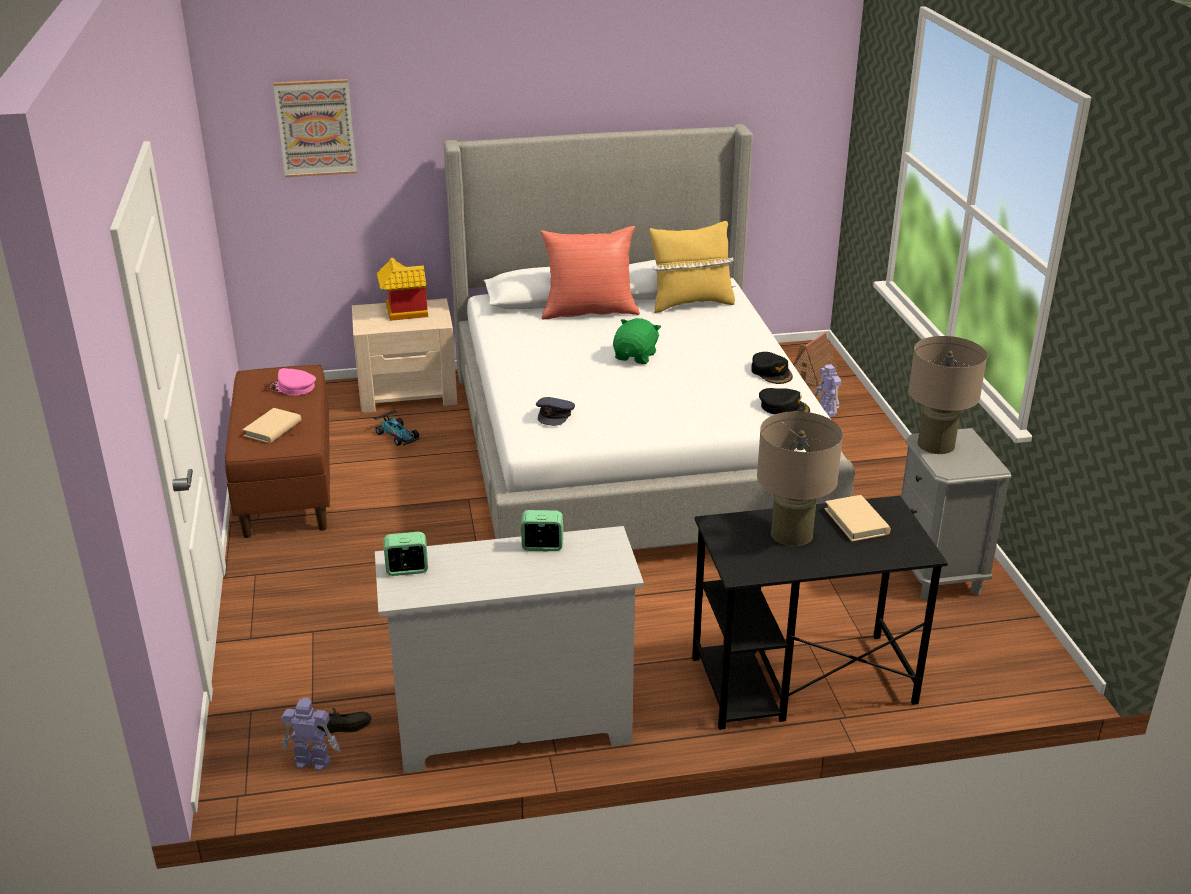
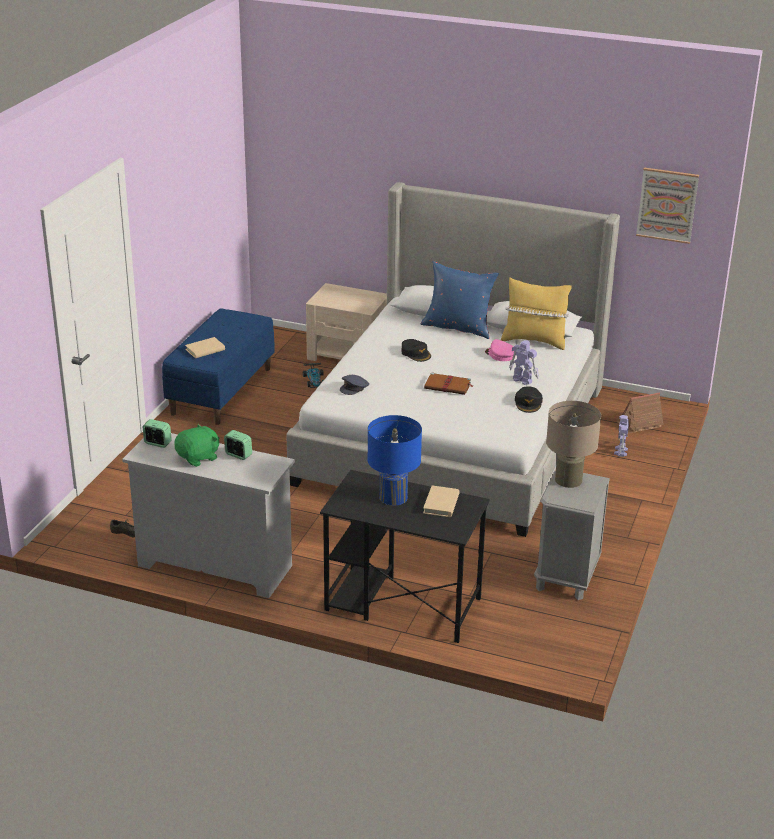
camera: 30 degrees right, 0 degrees up
(286, 484) = (221, 391): brown bench -> blue bench
(293, 387) = (241, 328): pink cap -> pink cap (500, 354)
(311, 761) = (99, 543): toy robot -> toy robot (522, 380)
(316, 128) = (315, 156): picture -> picture (667, 205)
(401, 313) = (350, 296): toy house -> none
(589, 311) = (458, 327): red pillow -> blue pillow
(636, 356) = (451, 366): green plush toy -> green plush toy (198, 458)
(661, 379) = (448, 386): none -> brown book
(784, 407) = (506, 427): black cap -> black cap (416, 353)
(791, 534) = (393, 497): beige table lamp -> blue table lamp

